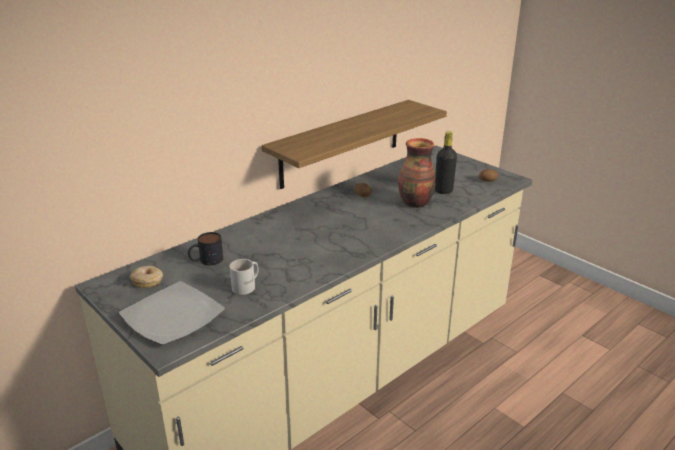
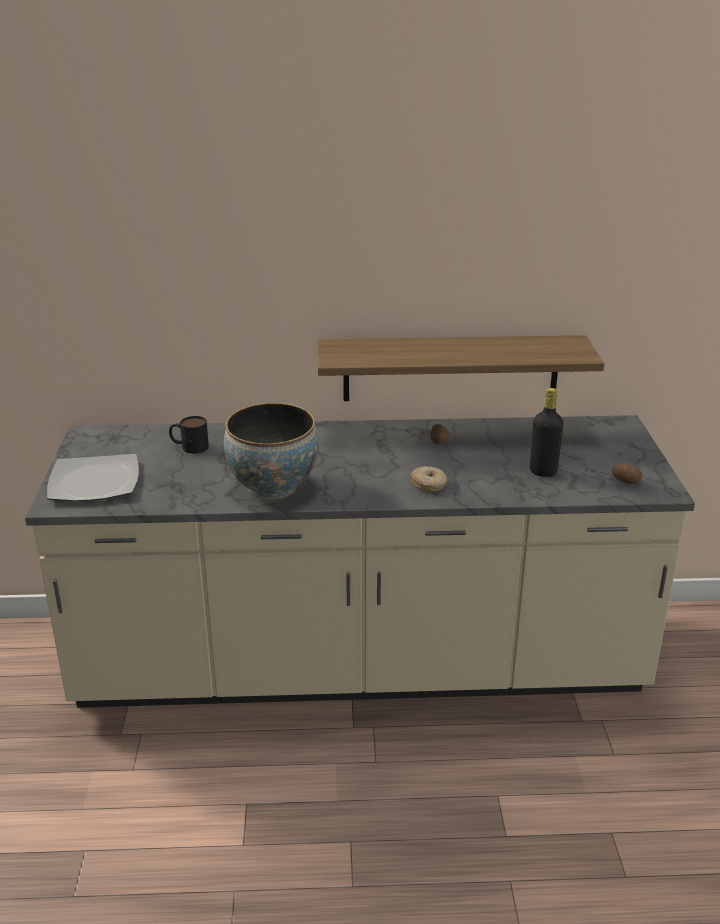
camera: 40 degrees right, 0 degrees up
(147, 281) = (120, 444): donut -> donut (429, 484)
(247, 286) = (186, 483): white mug -> none
(311, 262) = (273, 486): none -> bowl
(415, 203) = (482, 472): vase -> none

